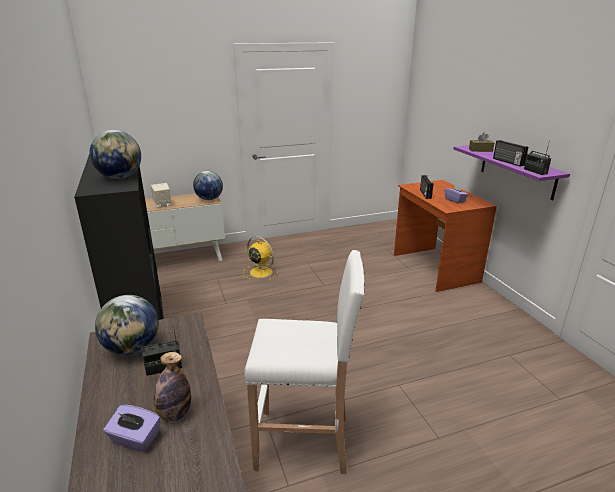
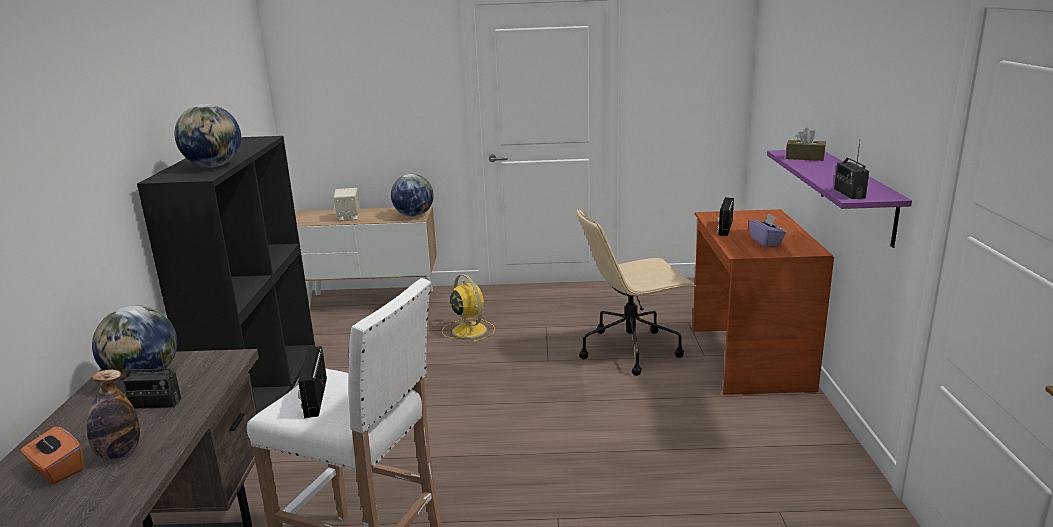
camera: 20 degrees right, 5 degrees down
(135, 439) = (57, 470): purple tissue box -> orange tissue box
(368, 271) = (631, 350): none -> beige office chair
(507, 162) = (823, 177): radio -> radio (314, 398)

